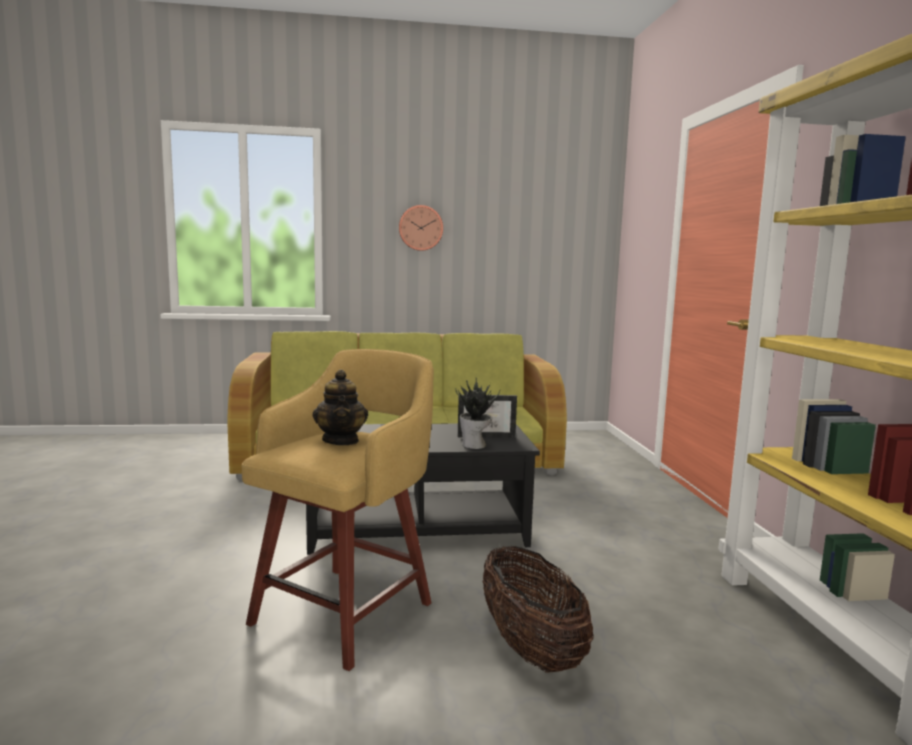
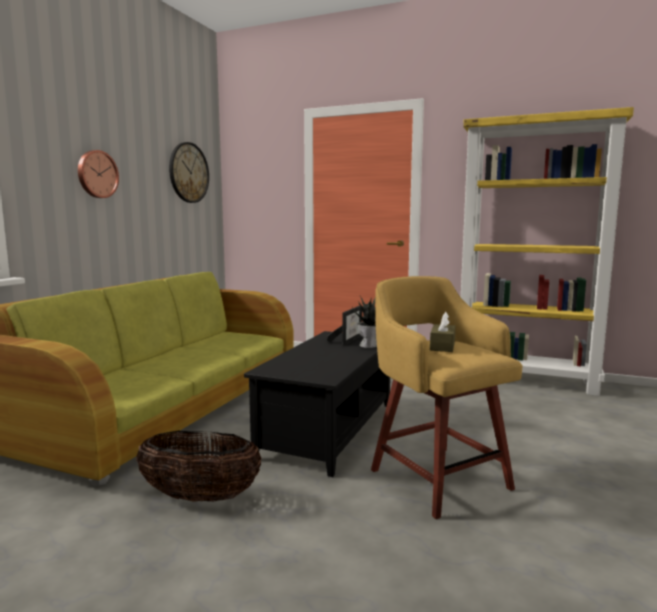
camera: 60 degrees left, 0 degrees up
(341, 441) = (442, 346): teapot -> brown tissue box
(530, 648) = (507, 435): basket -> basket (200, 497)
(556, 220) = (188, 173): none -> wall clock

